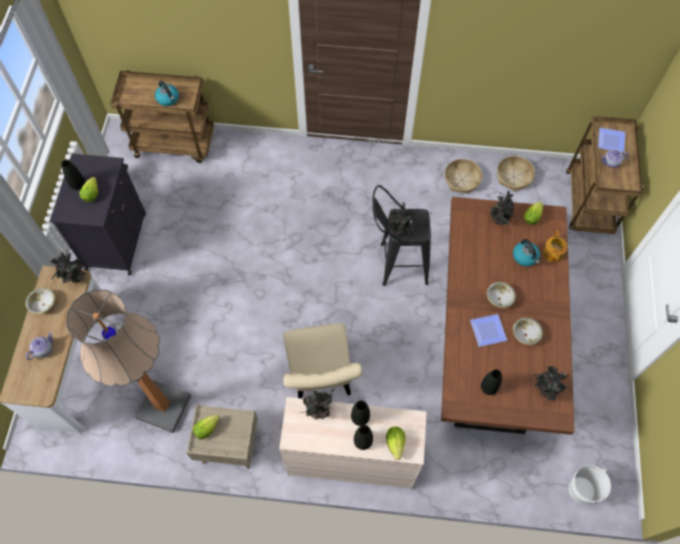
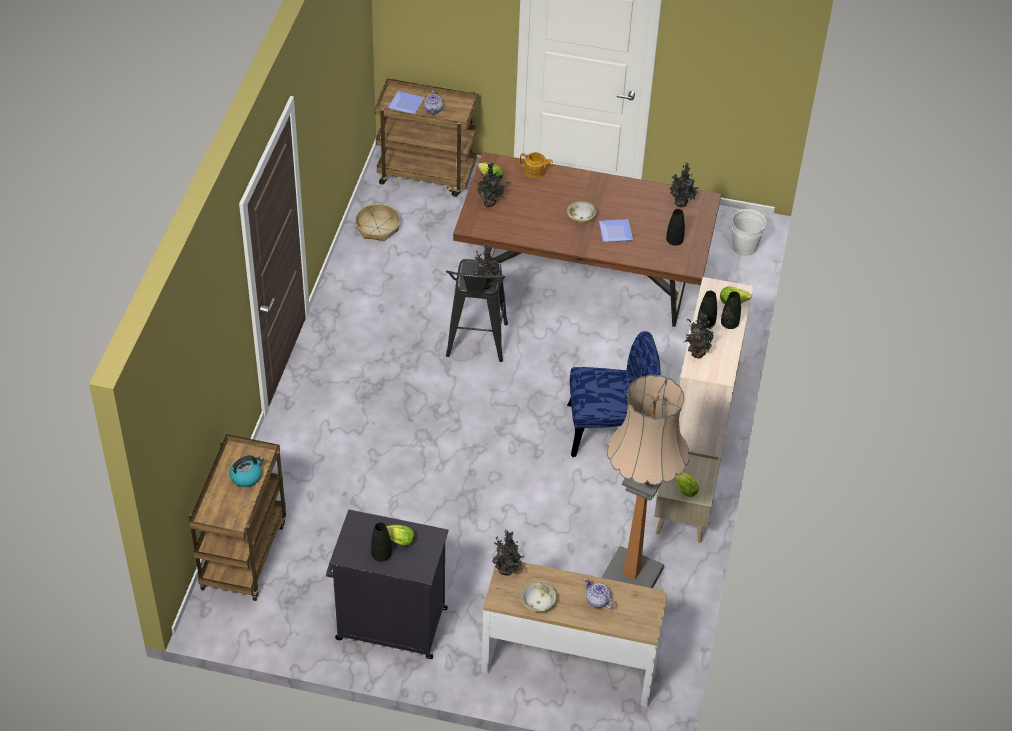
camera: 85 degrees left, 15 degrees down
(320, 378) = (610, 429): beige chair -> blue chair
(462, 180) = (371, 272): basket -> none
(525, 257) = (536, 191): kettle -> none
(525, 334) = (622, 207): bowl -> none

